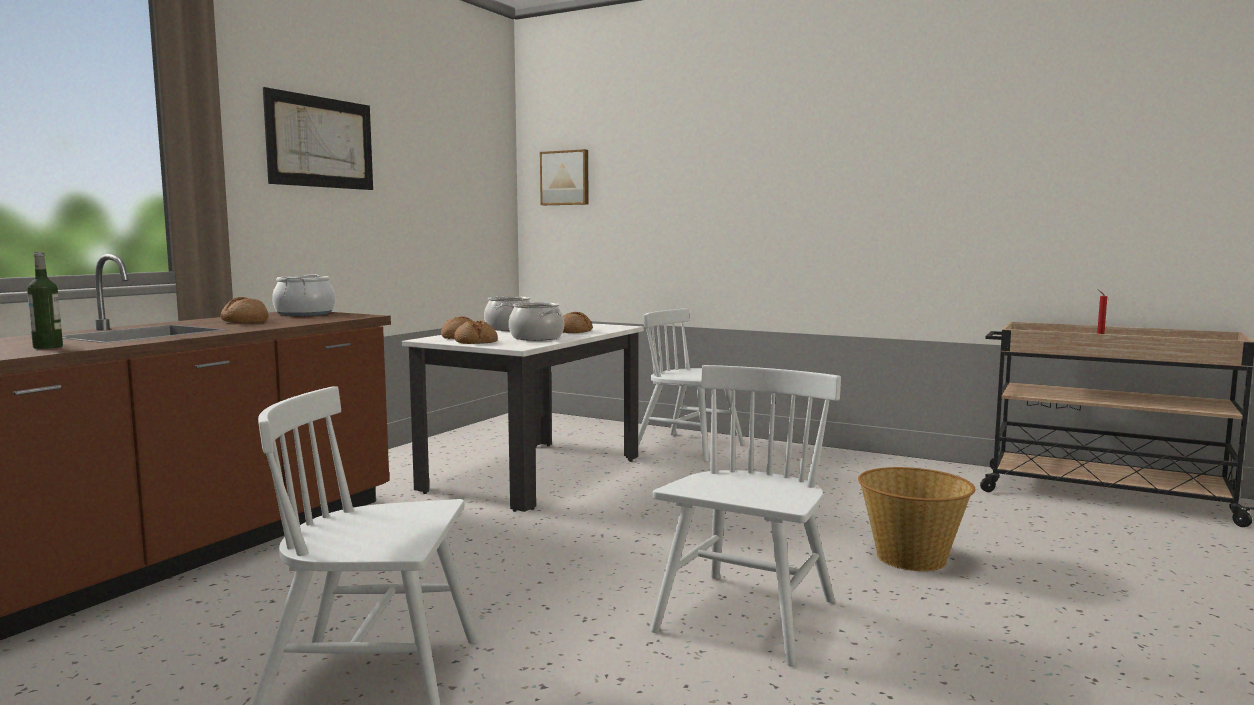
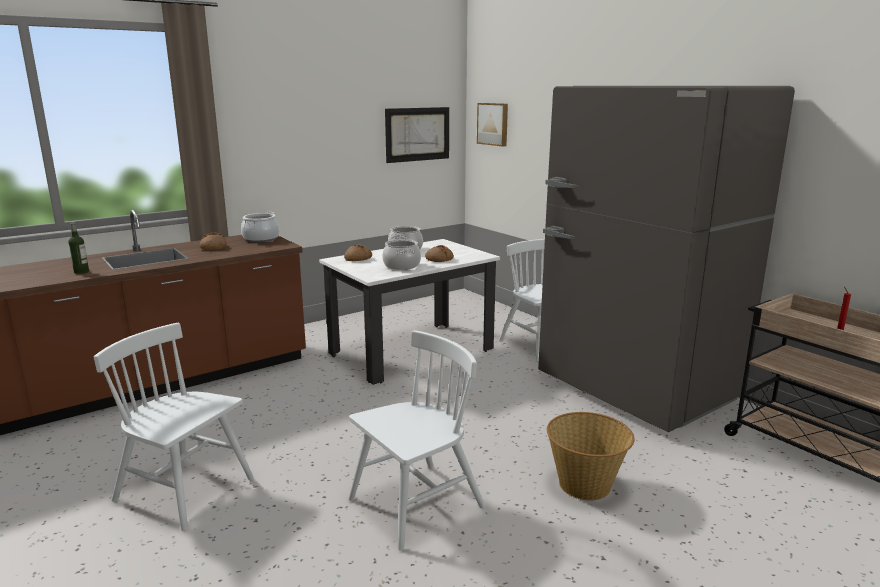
camera: 25 degrees right, 10 degrees up
(321, 142) = (294, 116): picture -> picture (418, 134)
(476, 342) = (357, 267): bread -> none
(846, 470) = (635, 389): none -> grey fridge

